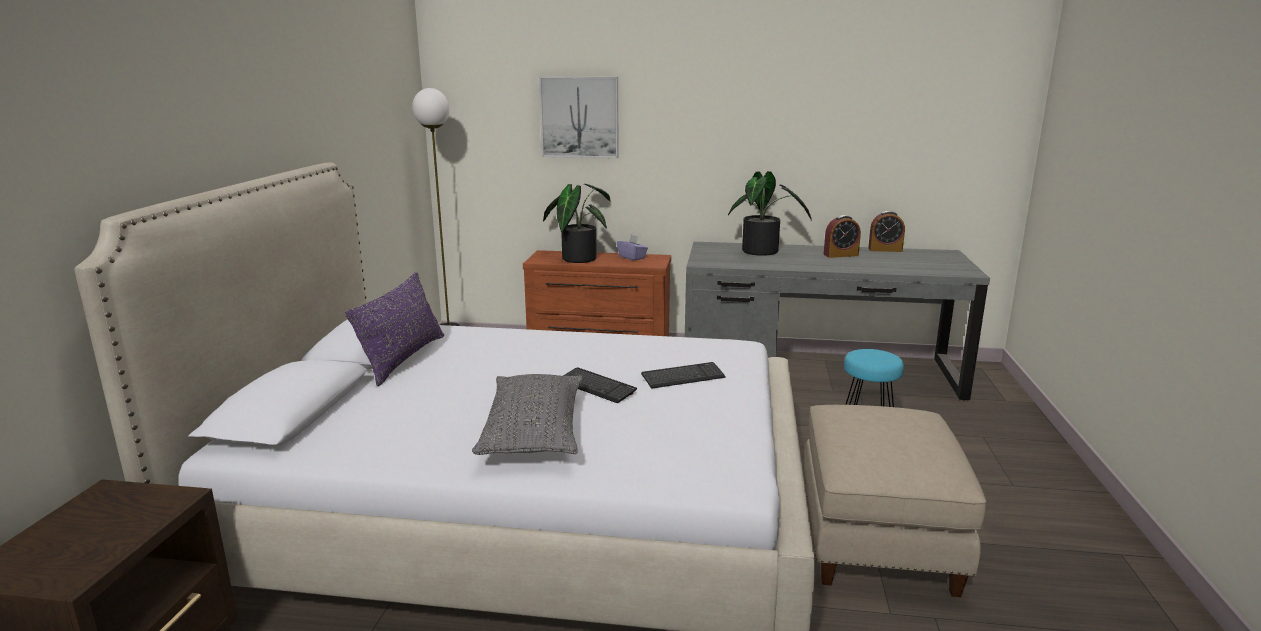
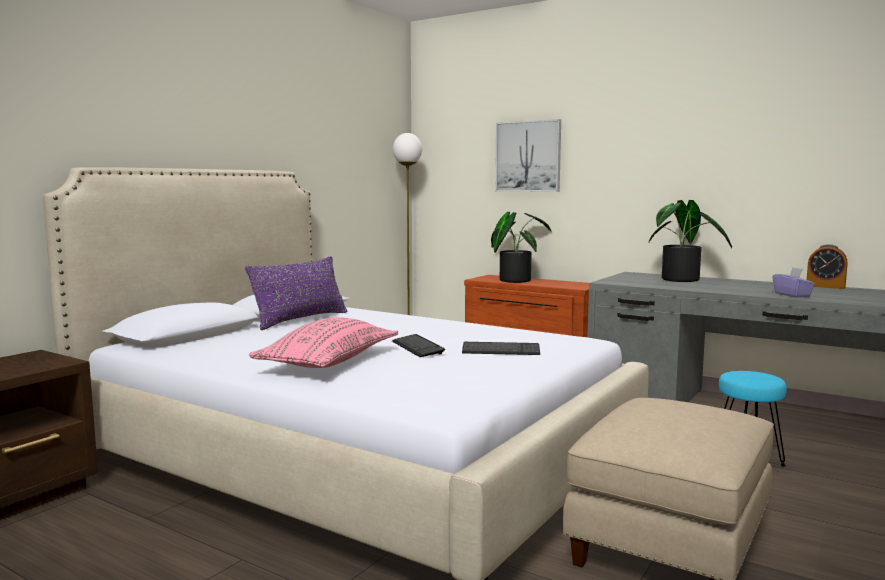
camera: 25 degrees right, 10 degrees down
(534, 431) = (329, 362): grey pillow -> pink pillow
(632, 257) = (563, 282): purple tissue box -> purple tissue box (792, 295)
(840, 255) = (765, 286): alarm clock -> none

